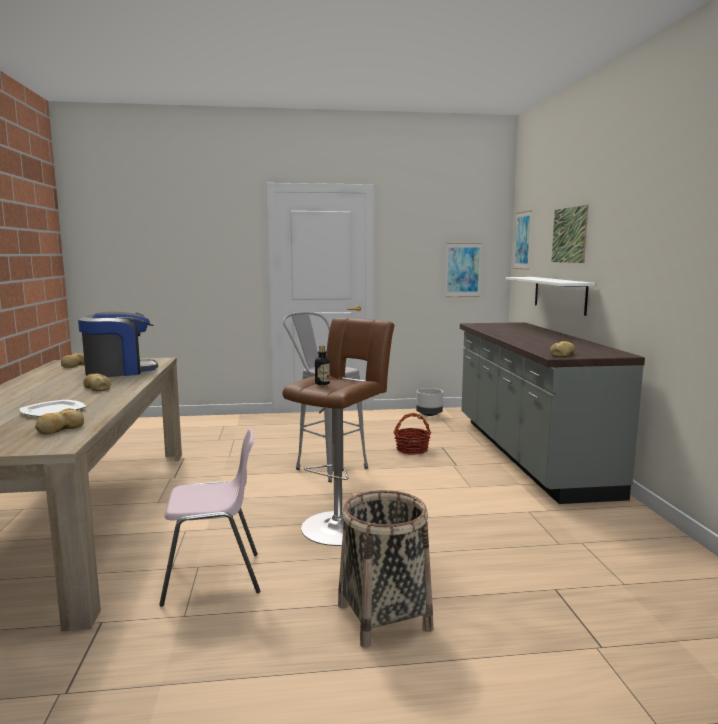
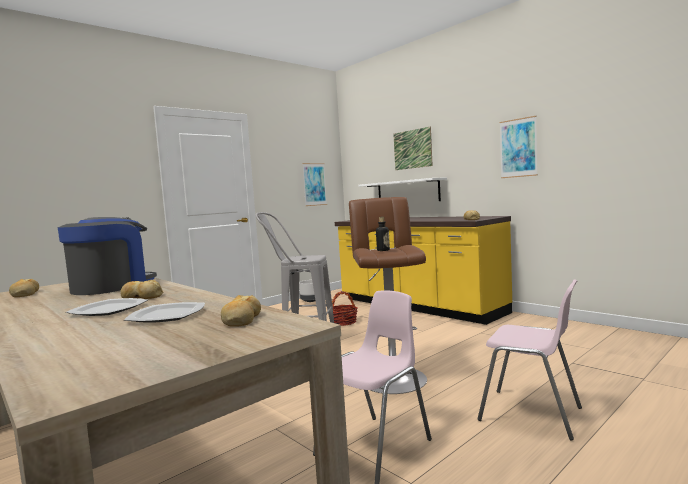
camera: 35 degrees left, 5 degrees down
(53, 395) = (108, 310): none -> plate
(383, 617) = (531, 414): basket -> pink chair
(522, 240) = (356, 160): picture -> picture (518, 148)
(527, 454) = (418, 306): grey counter -> yellow counter

